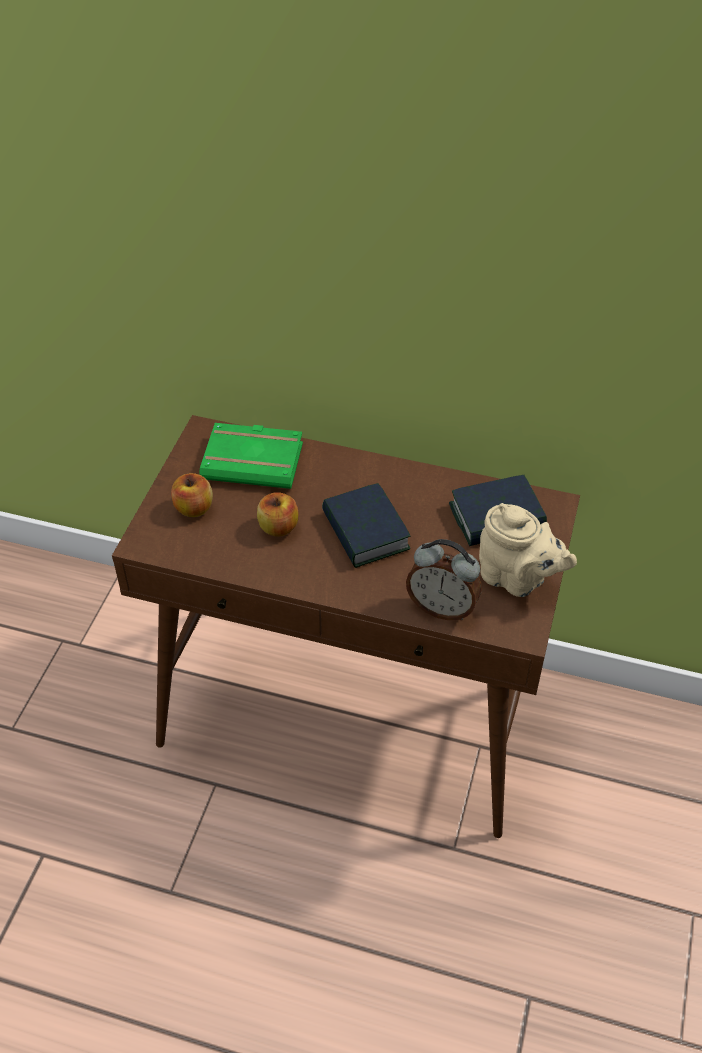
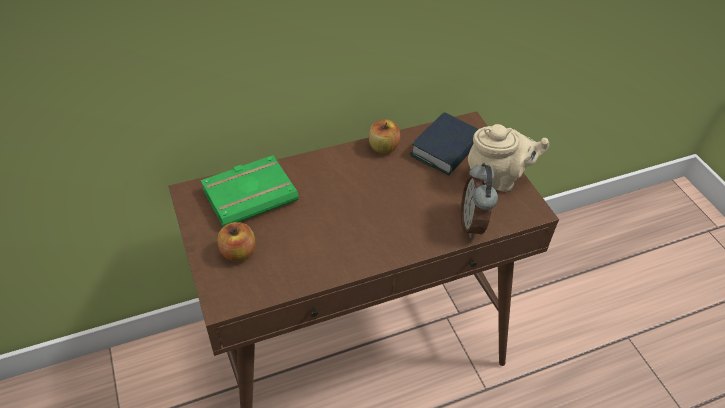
camera: 40 degrees left, 0 degrees up
(278, 527) = (315, 231): apple -> apple (383, 147)
(365, 532) = (376, 202): book -> none
(442, 607) = (473, 223): alarm clock -> alarm clock turned 105 degrees clockwise

